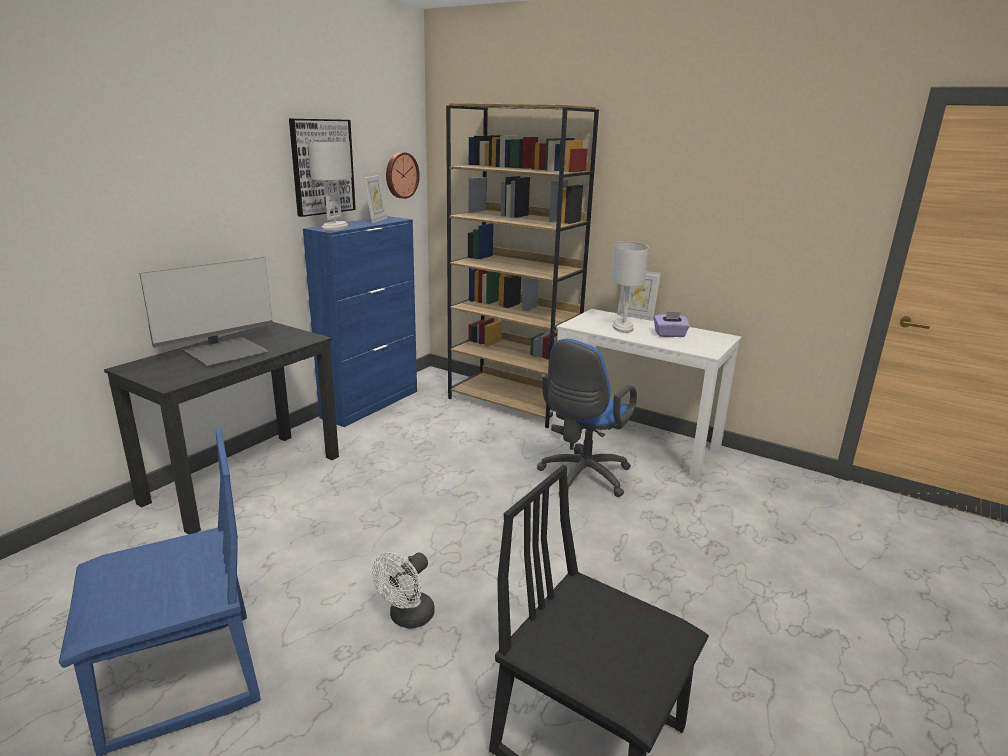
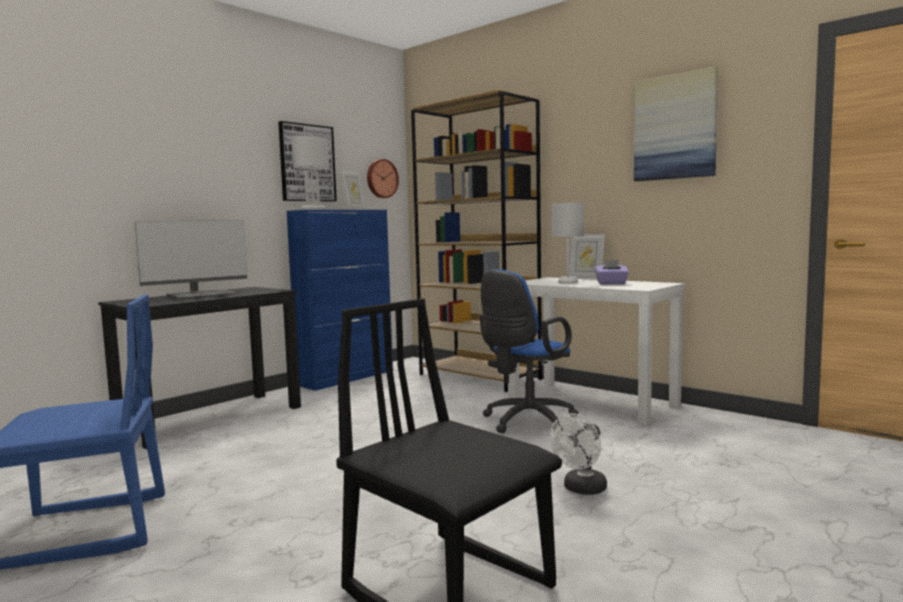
camera: 10 degrees right, 15 degrees down
(407, 618) = (310, 503): white fan -> white fan (581, 489)
(753, 171) = (675, 127): none -> picture

